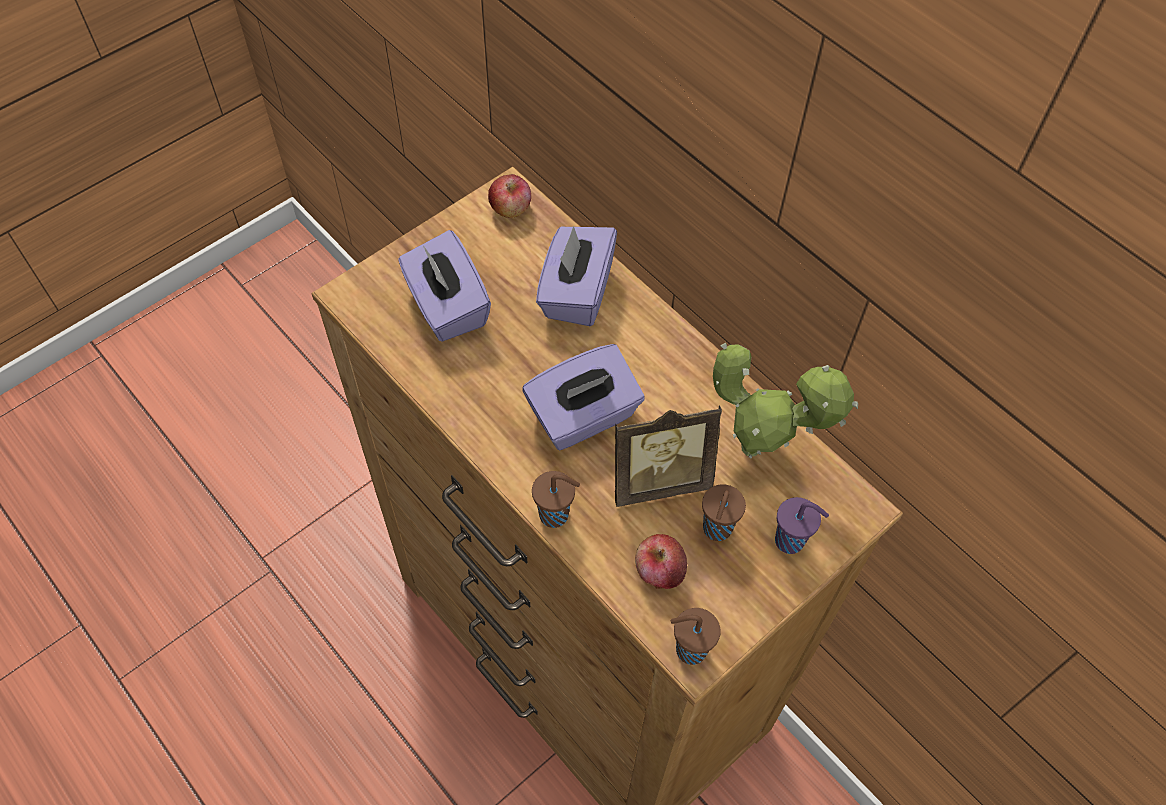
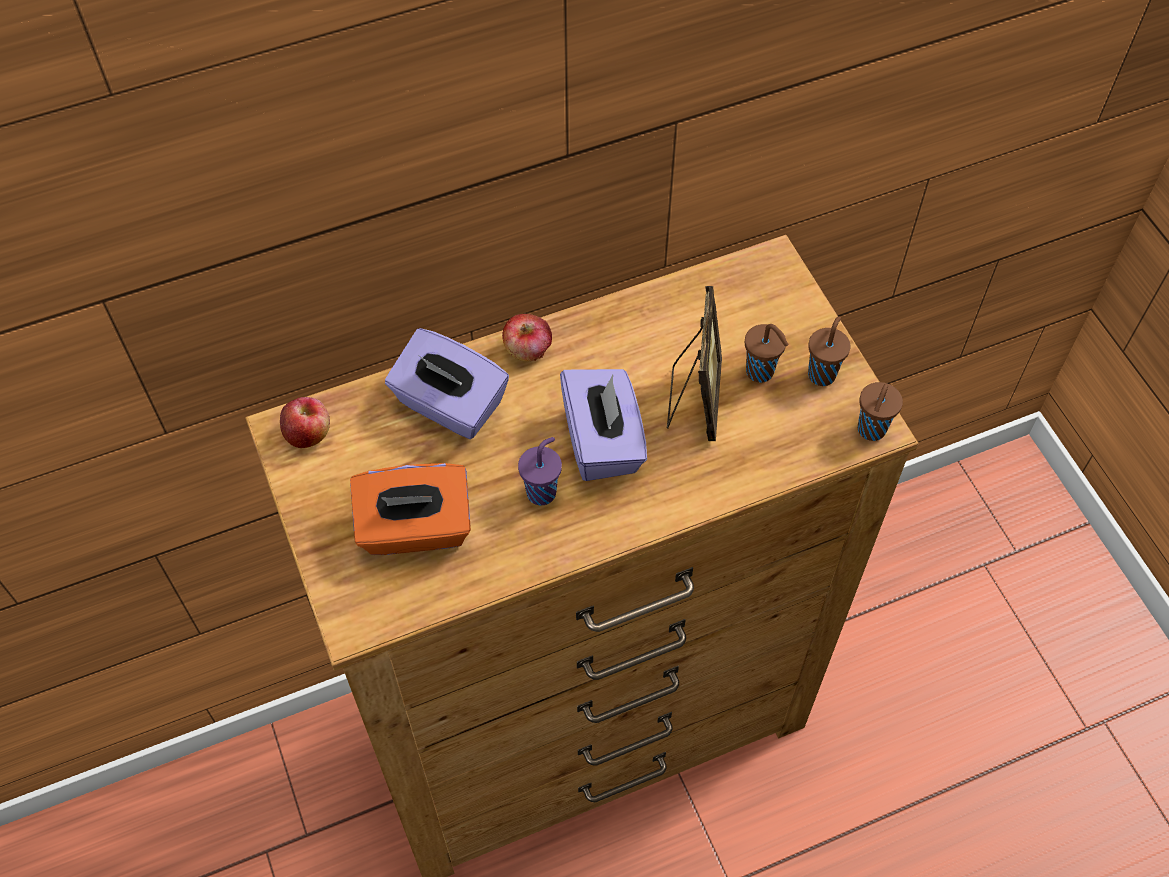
camera: 70 degrees left, 0 degrees up
(446, 307) = (415, 529): purple tissue box -> orange tissue box
(556, 515) = (704, 496): brown cup -> brown cup (822, 373)
(659, 571) = (789, 429): apple -> apple (527, 350)
(759, 450) = (691, 313): potted plant -> none
(791, 541) = (790, 321): purple cup -> purple cup (542, 491)

